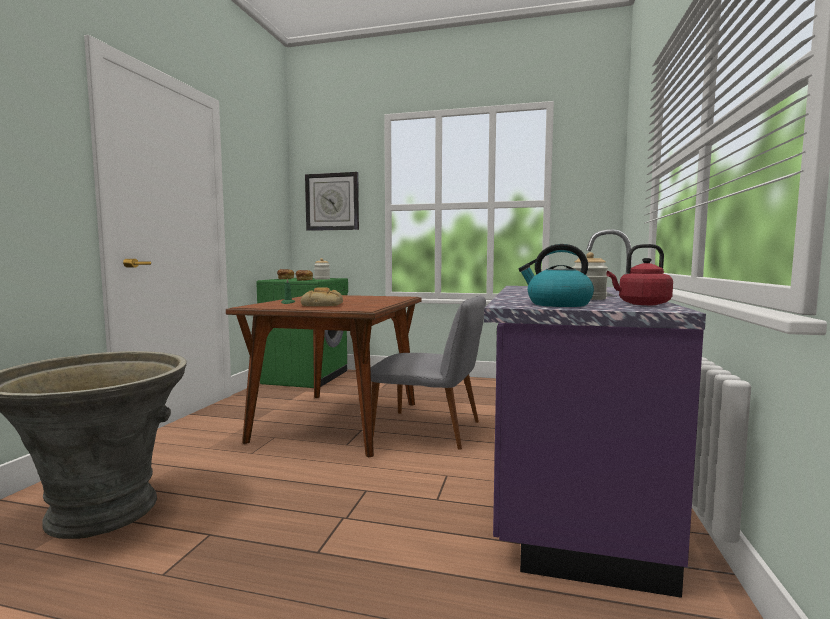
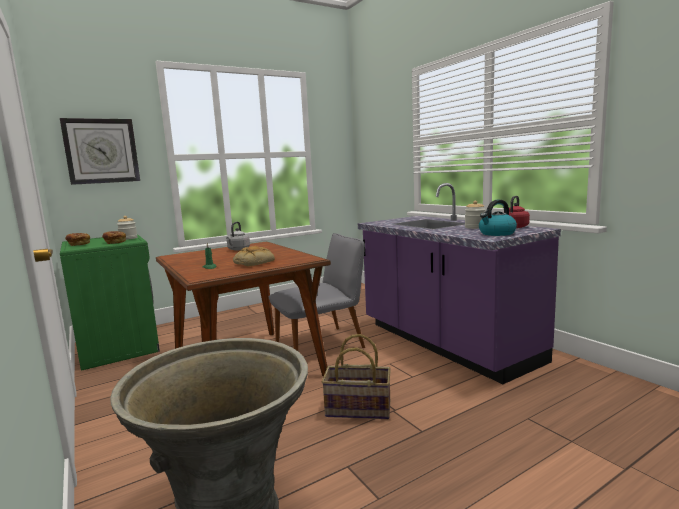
camera: 45 degrees left, 5 degrees up
(322, 497) = (357, 409): none -> basket
(367, 298) = (238, 249): none -> grey kettle

